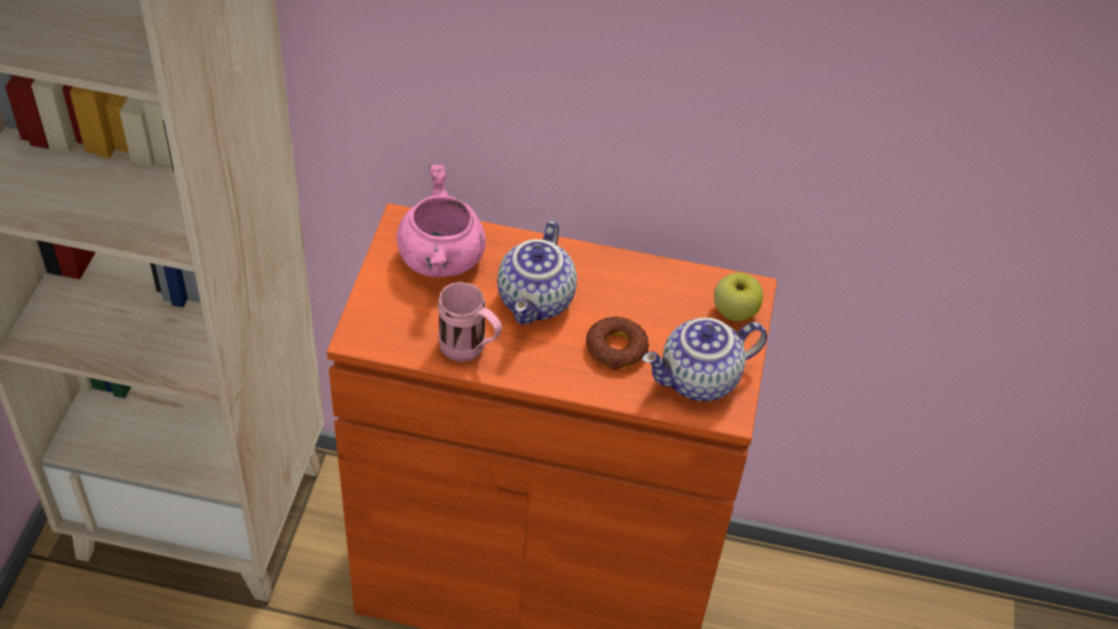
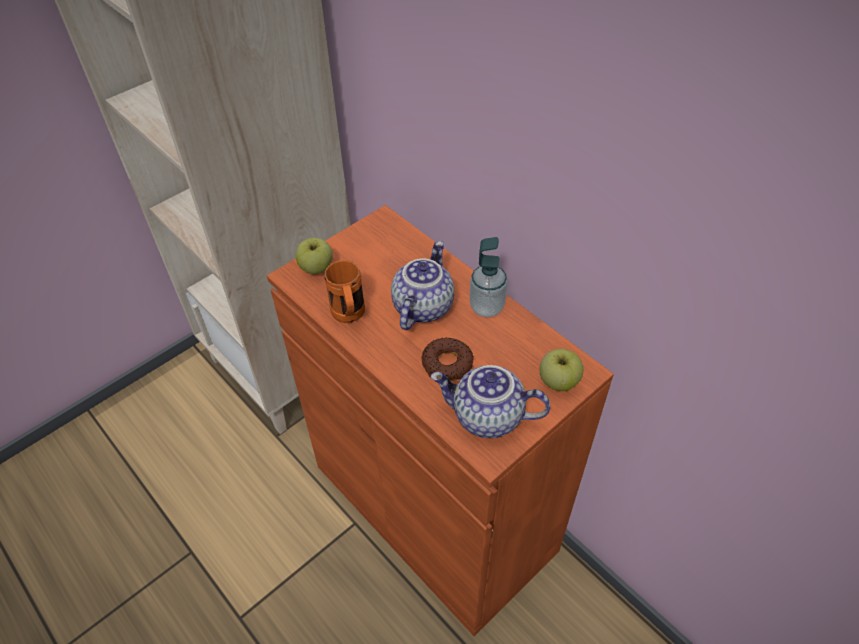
camera: 40 degrees right, 0 degrees up
(379, 314) = (316, 268): none -> apple
(442, 259) = (386, 252): pink cooking pot -> none
(470, 351) = (349, 317): pink mug -> orange mug
(537, 301) = (421, 306): teapot -> teapot turned 150 degrees clockwise
(605, 270) = (486, 307): none -> soap dispenser

